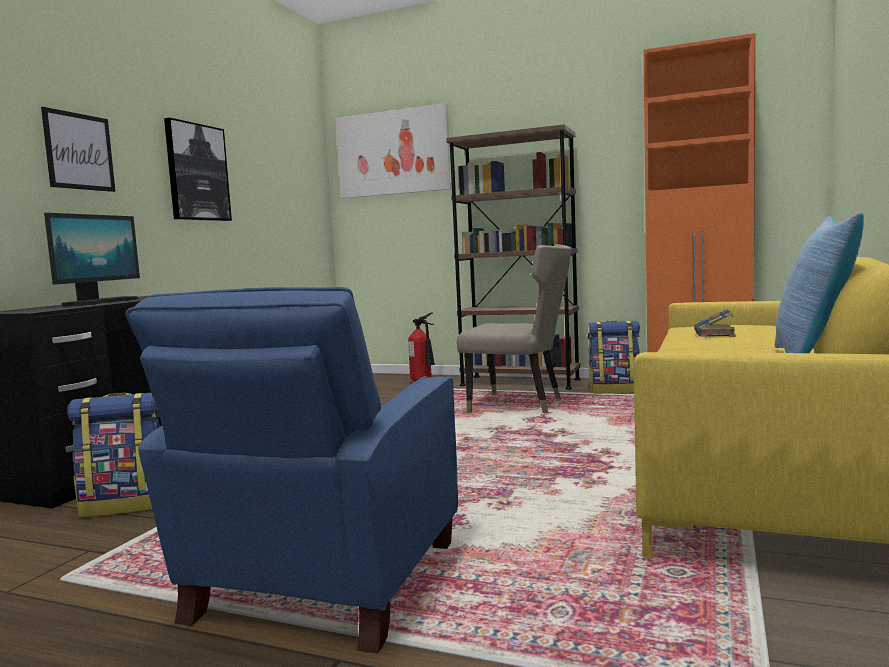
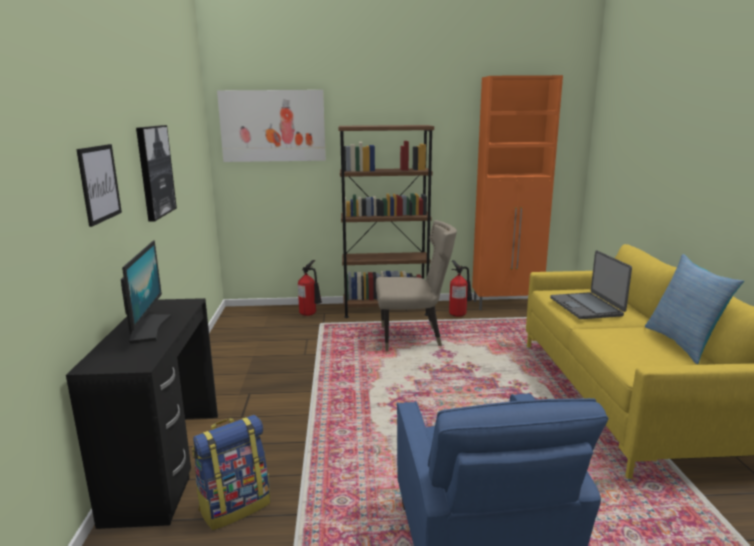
camera: 25 degrees left, 10 degrees up
(614, 390) = (459, 314): backpack -> fire extinguisher
(714, 334) = (587, 307): book -> laptop

